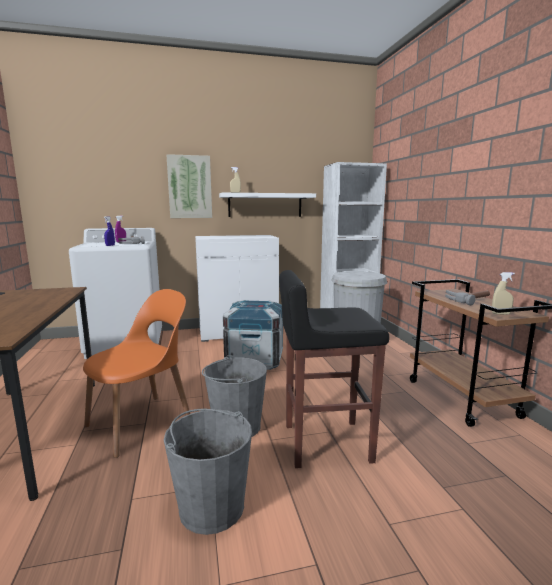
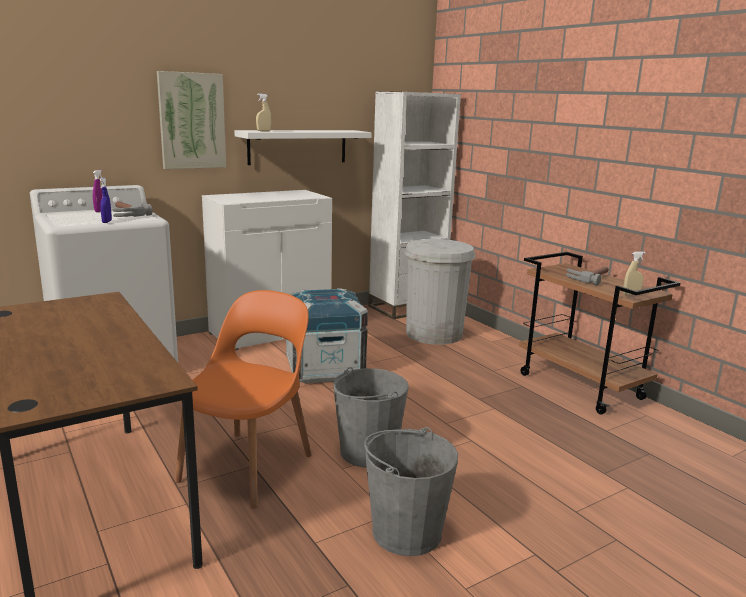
camera: 20 degrees left, 5 degrees up
(325, 442) = (474, 452): black stool -> none

